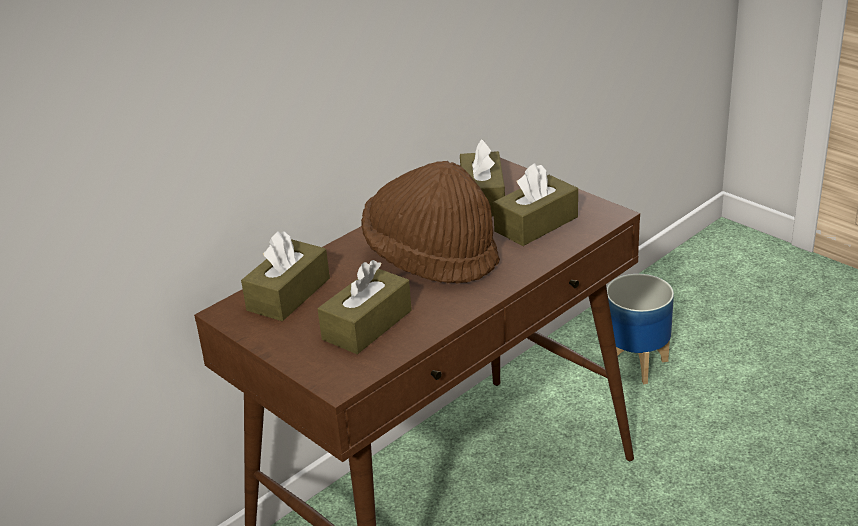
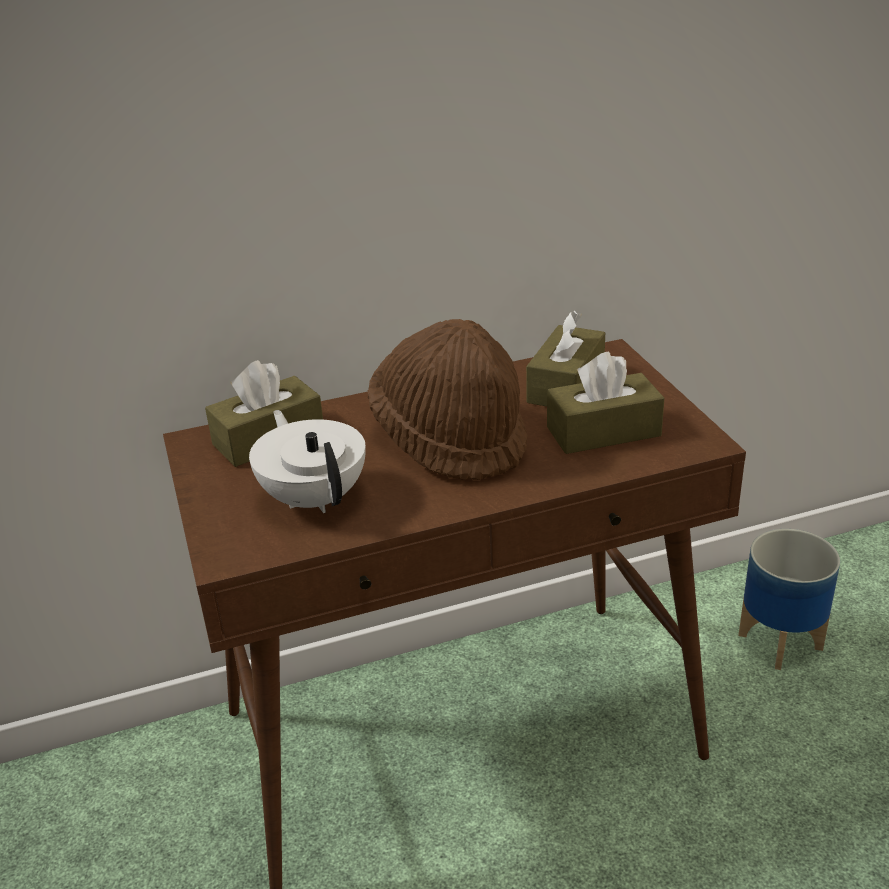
camera: 25 degrees right, 0 degrees up
(367, 325) = (314, 498): brown tissue box -> white teapot

